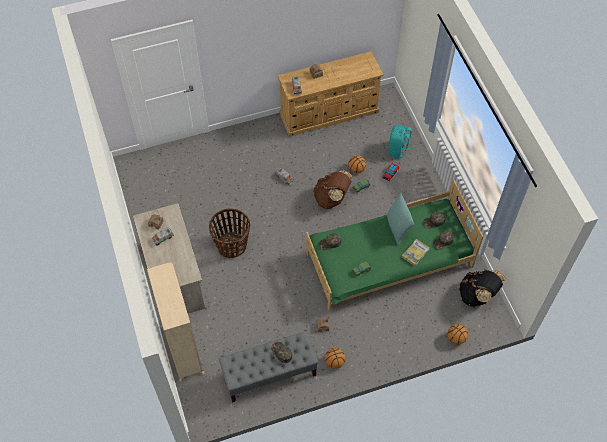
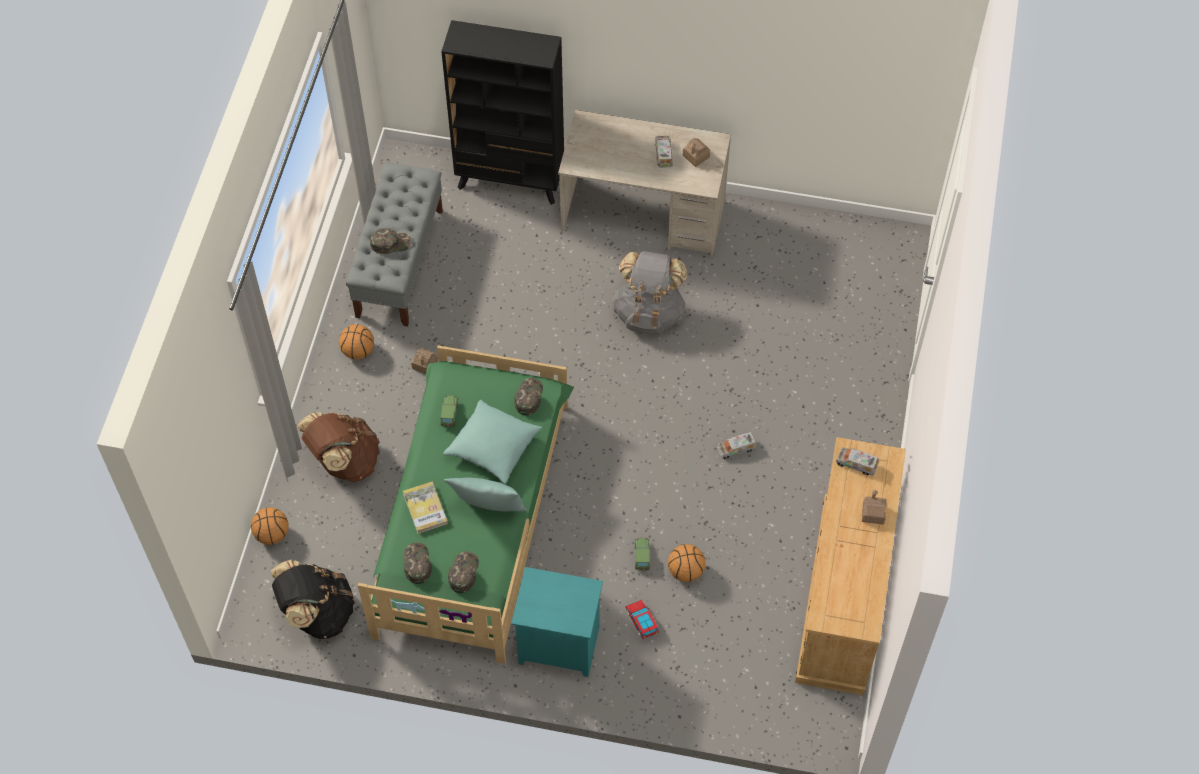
camera: 120 degrees right, 0 degrees up
(184, 350) = (510, 181): beige bookcase -> black bookcase
(232, 245) = (649, 313): basket -> grey backpack
(332, 198) = (647, 499): brown backpack -> brown backpack (344, 461)
(365, 243) = (493, 447): none -> turquoise pillow
(398, 150) = (685, 666): turquoise backpack -> none
(423, 197) = (557, 646): none -> turquoise nightstand

